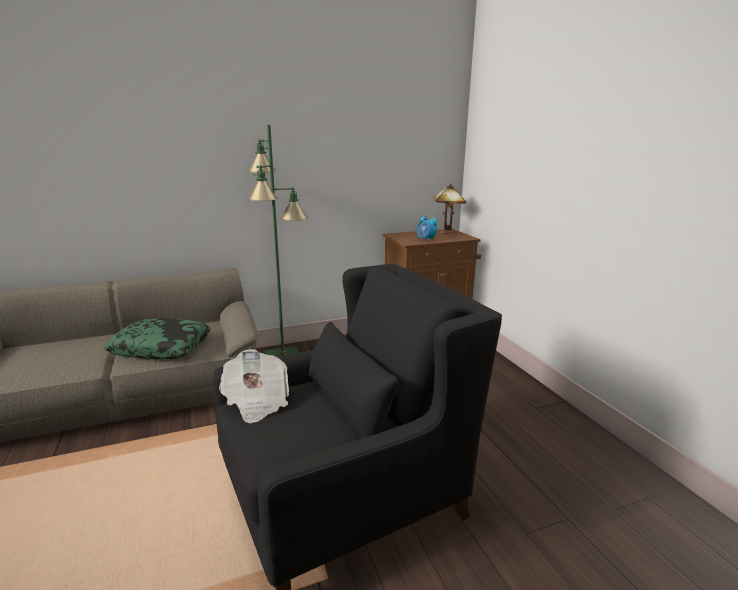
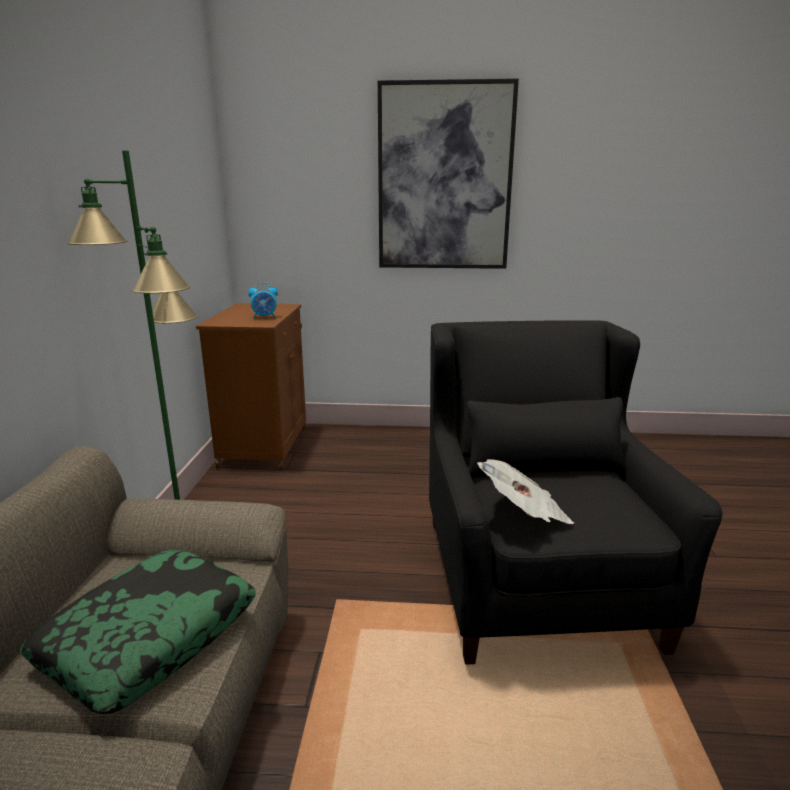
camera: 65 degrees left, 0 degrees up
(446, 232) = (248, 307): table lamp -> none
(596, 139) = (444, 178): none -> picture

